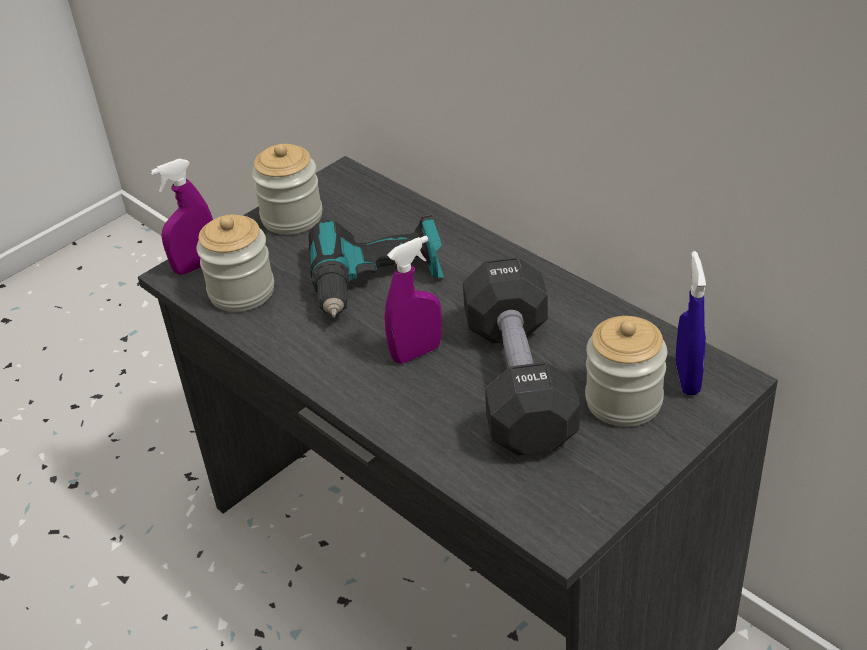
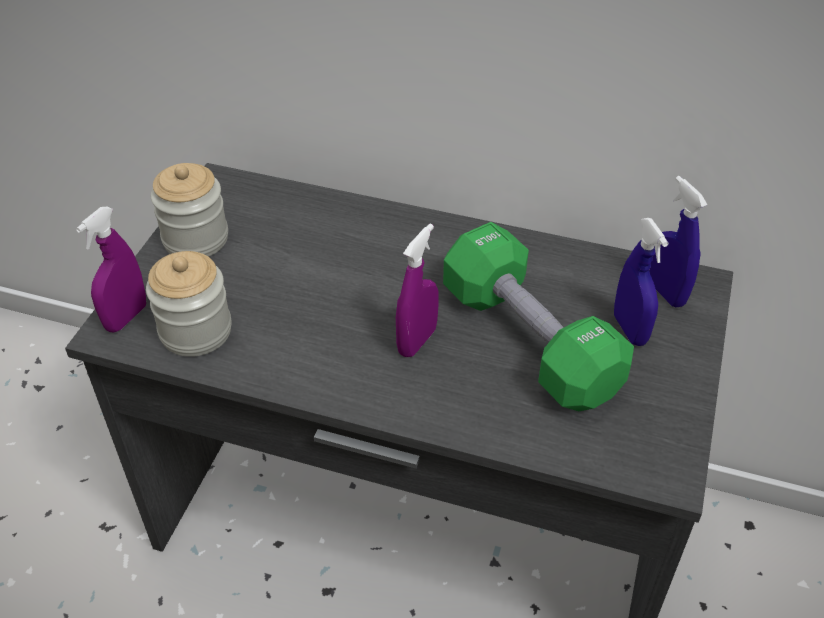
camera: 30 degrees left, 5 degrees up
(377, 282) = (329, 281): power drill -> none
(518, 382) = (529, 341): black dumbbell -> green dumbbell
(623, 401) = (630, 329): jar -> blue spray bottle

